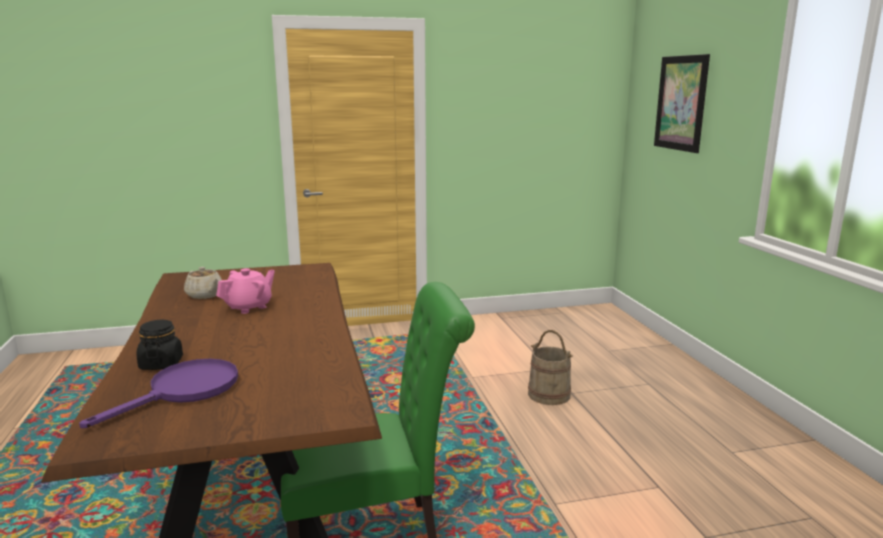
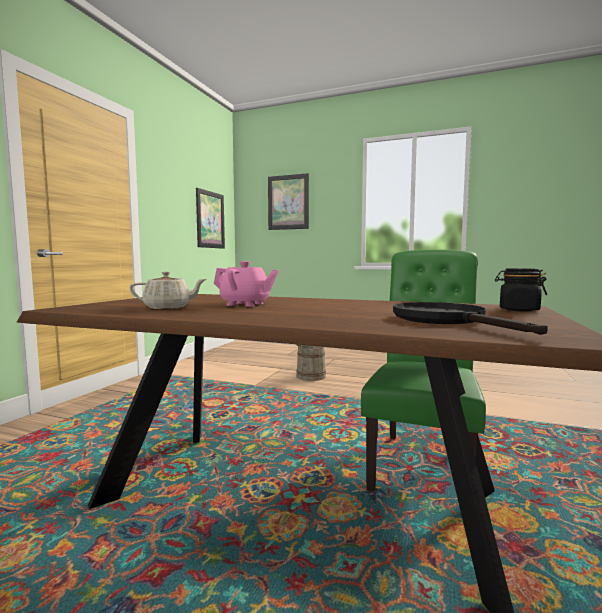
camera: 55 degrees left, 10 degrees down
(161, 364) = (360, 321): black jar -> black jar (518, 310)
(184, 391) = (447, 320): purple frying pan -> black frying pan
(249, 307) = (245, 304): pink teapot -> pink teapot turned 120 degrees clockwise
(562, 130) = (210, 220): none -> picture

